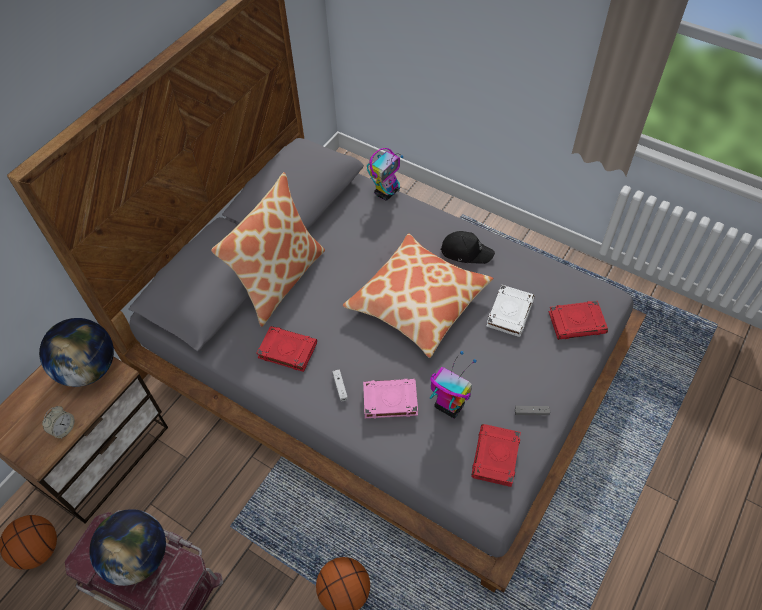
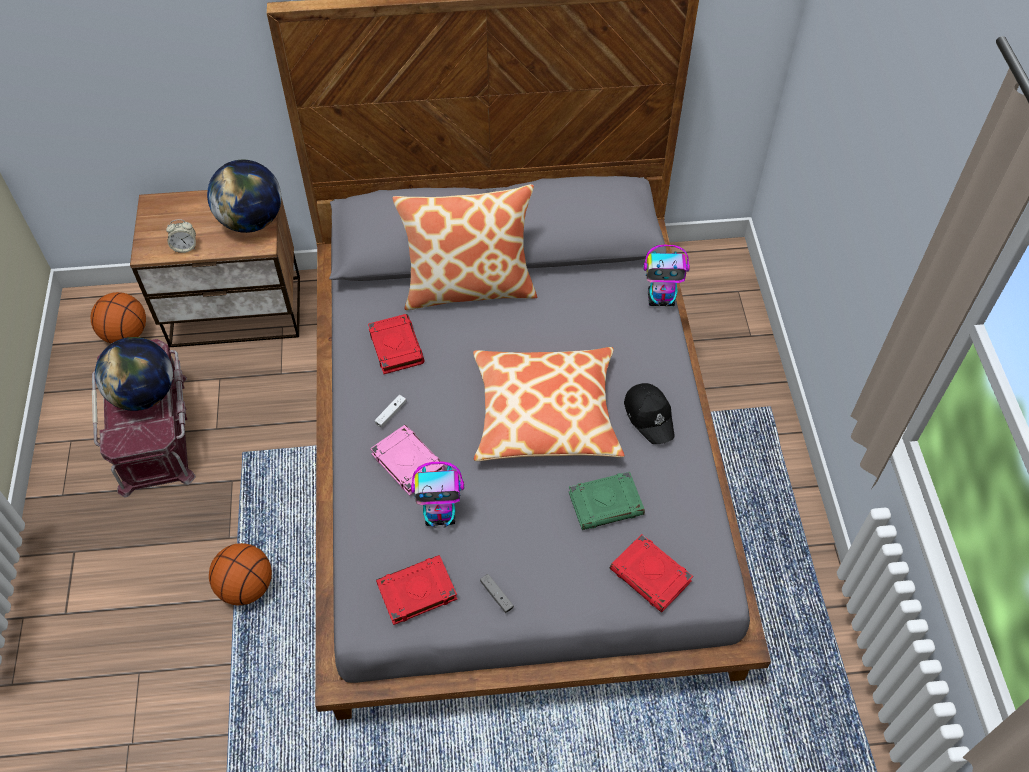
camera: 50 degrees right, 0 degrees up
(448, 406) = (441, 515): toy robot -> toy robot turned 90 degrees clockwise
(509, 312) = (606, 503): white book -> green book

